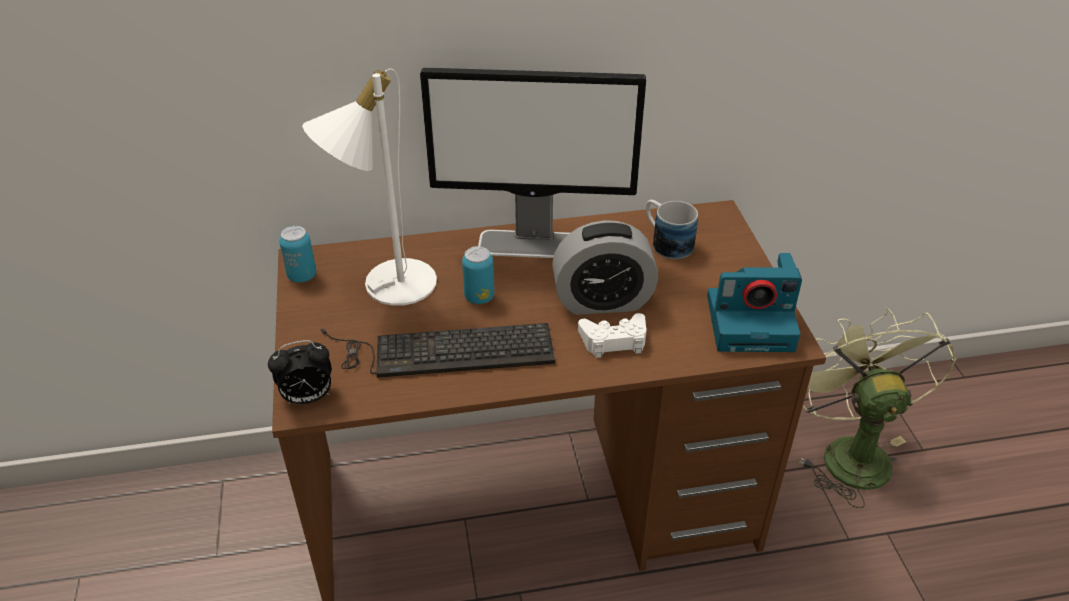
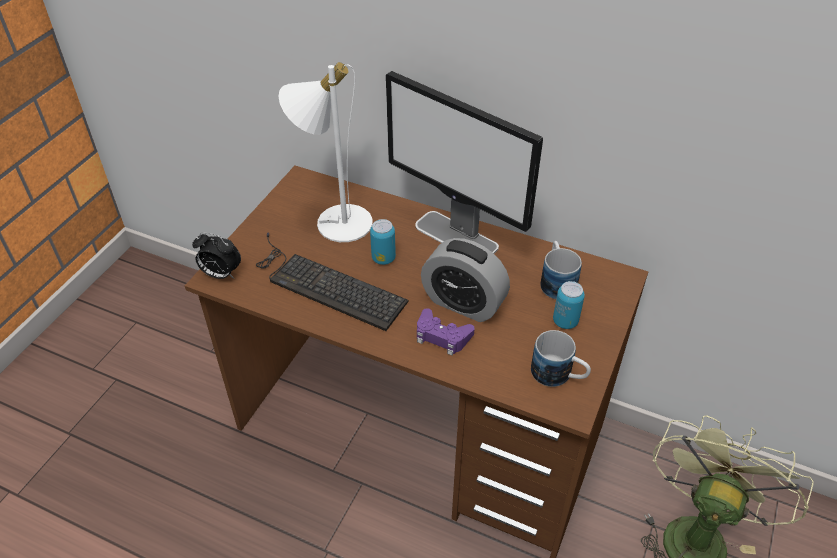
camera: 35 degrees right, 5 degrees up
(302, 276) = (290, 190): can -> can (565, 321)
(614, 340) = (442, 336): white game controller -> purple game controller
(752, 322) = (558, 376): camera -> mug

